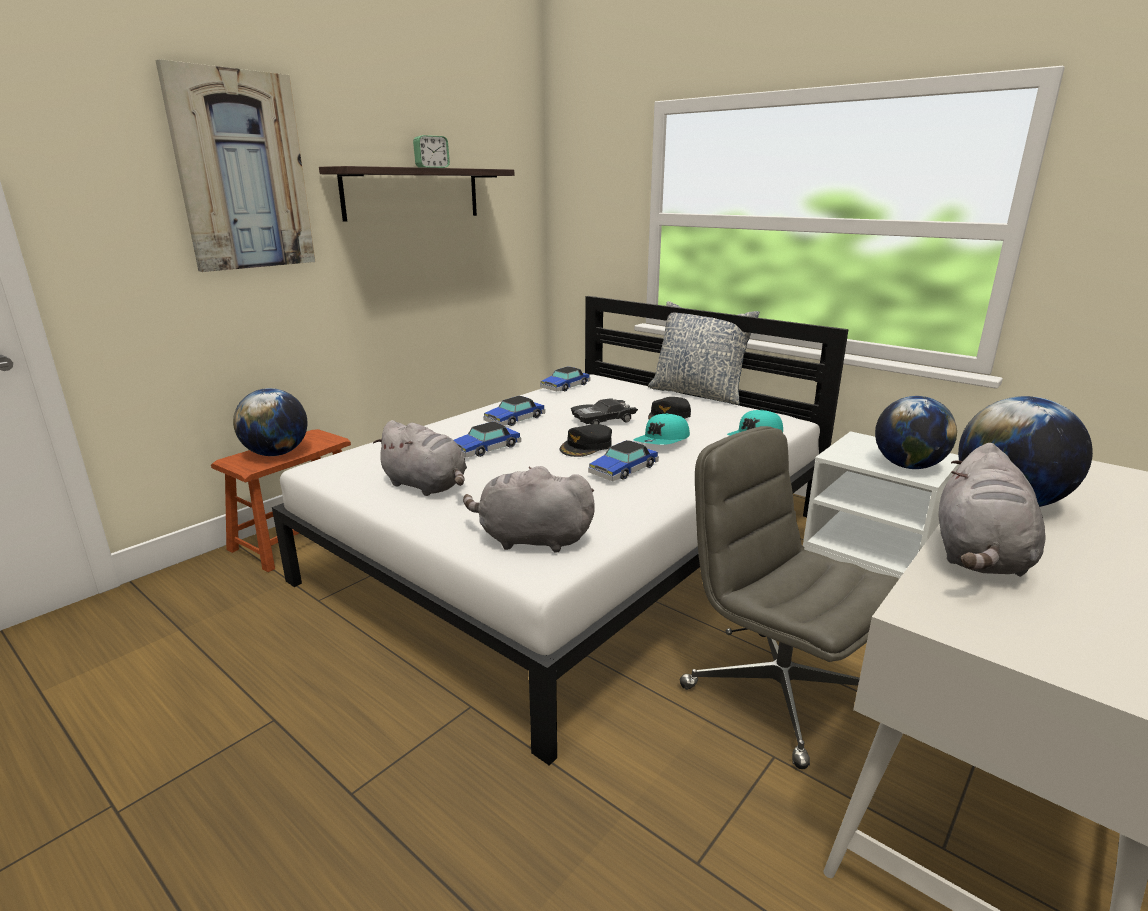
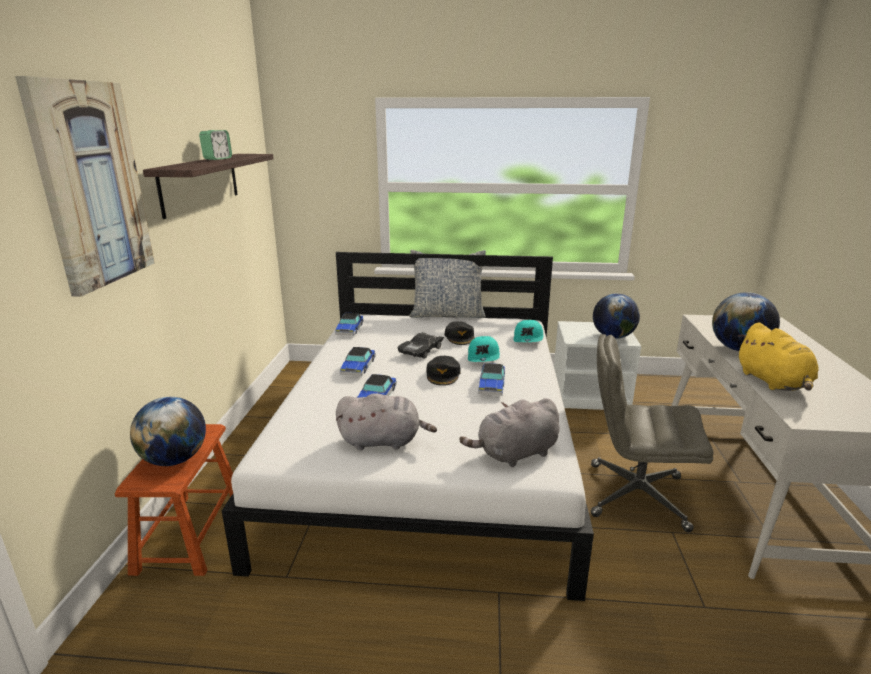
camera: 35 degrees left, 0 degrees up
(979, 556) = (773, 382): grey plush toy -> yellow plush toy

